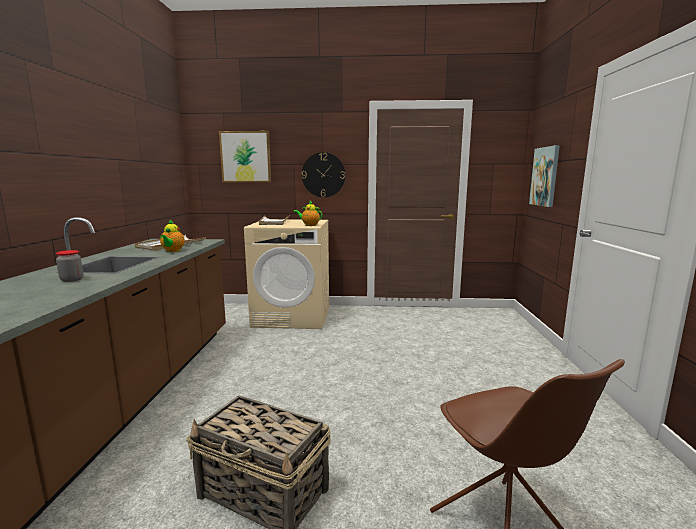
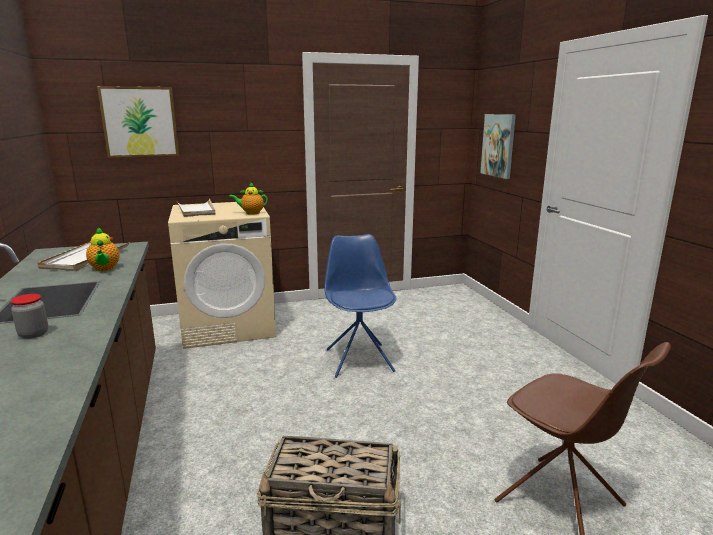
camera: 20 degrees left, 5 degrees up
(323, 175) = (249, 144): wall clock -> none
(378, 356) = (359, 359): none -> blue chair

